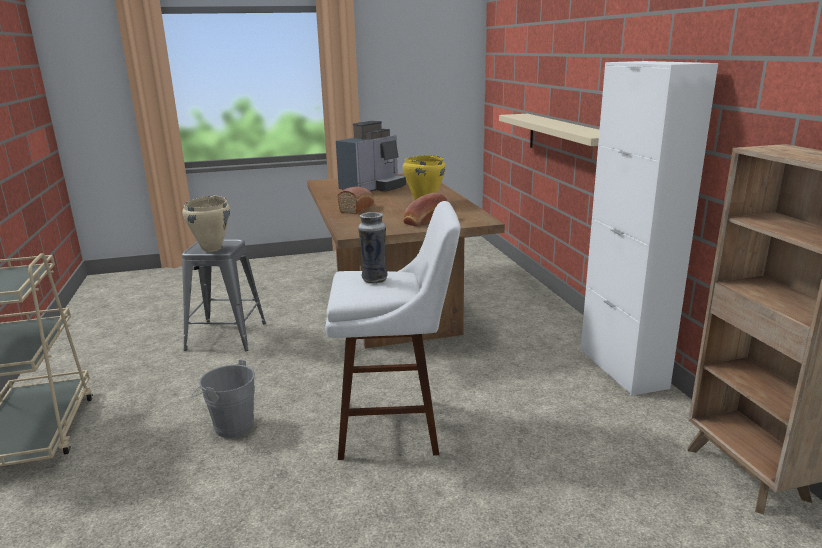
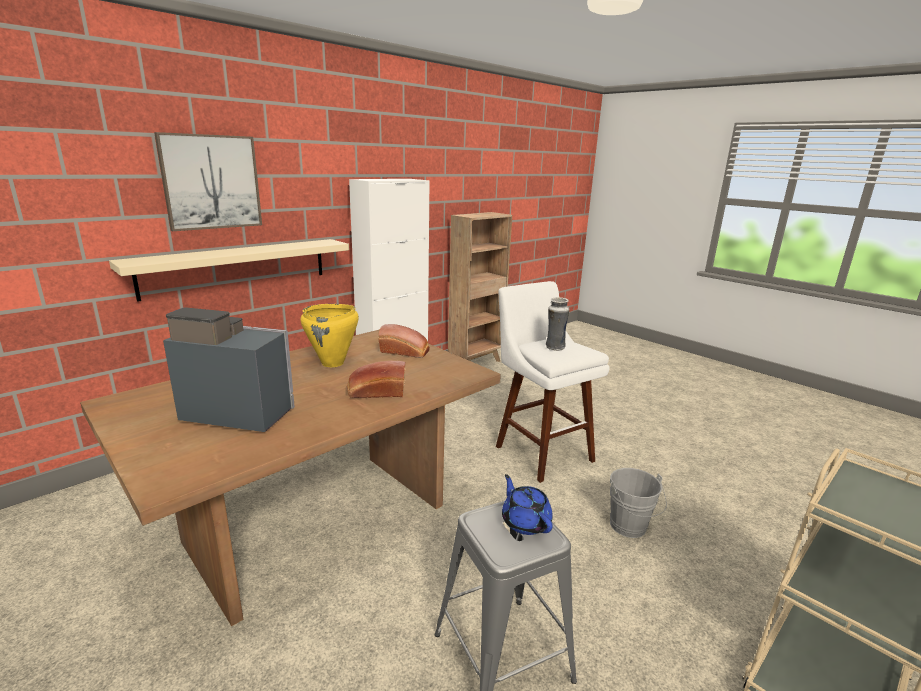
camera: 120 degrees left, 0 degrees up
(212, 249) = (525, 522): beige cooking pot -> blue teapot
(568, 60) = (211, 182): none -> picture

